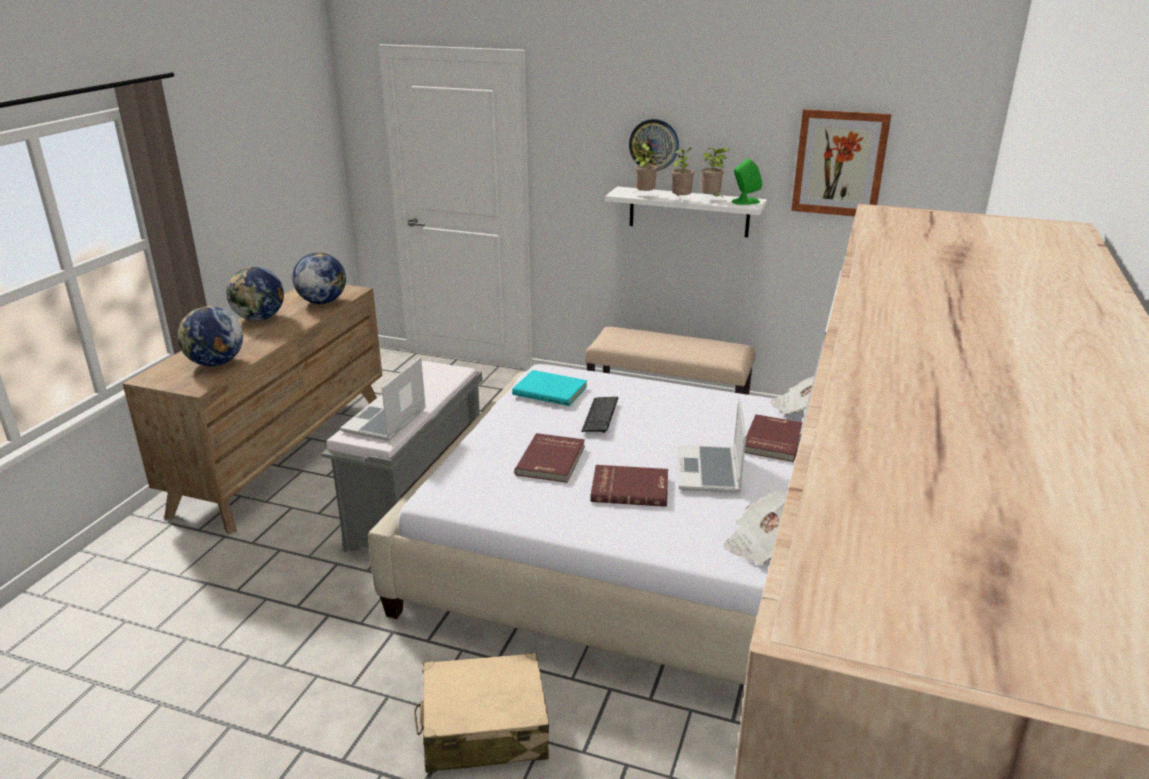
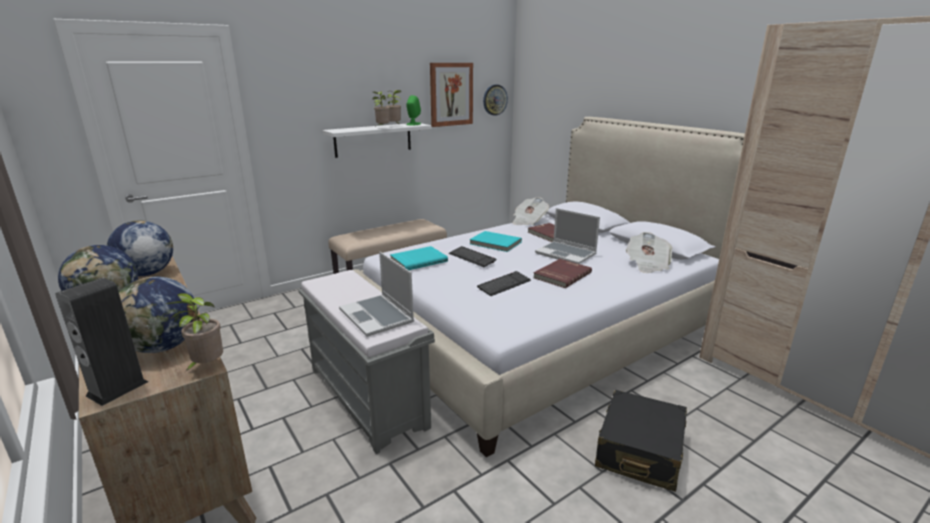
camera: 55 degrees left, 5 degrees down
(157, 377) = (117, 388): none -> speaker
(484, 728) = (639, 451): beige suitcase -> black suitcase
(552, 460) = (504, 285): red book -> keyboard
(644, 196) = (355, 130): potted plant -> potted plant (206, 366)
(654, 144) = (344, 95): wall clock -> wall clock (494, 100)
(674, 413) = (495, 243): none -> turquoise book

